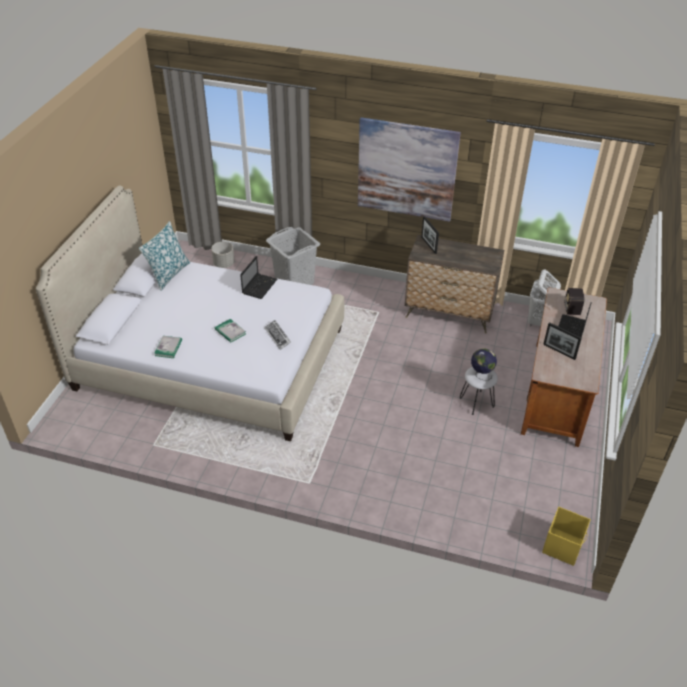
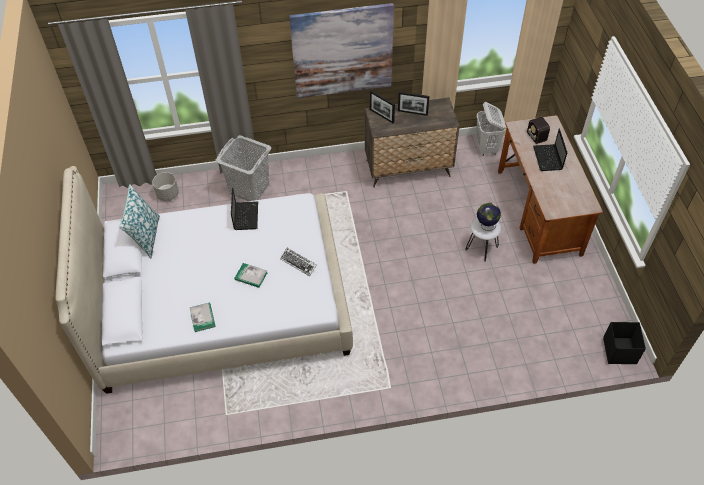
camera: 25 degrees left, 10 degrees up
(559, 351) = (551, 183): picture frame -> picture frame (412, 112)
(563, 546) = (619, 350): yellow storage box -> black storage box

